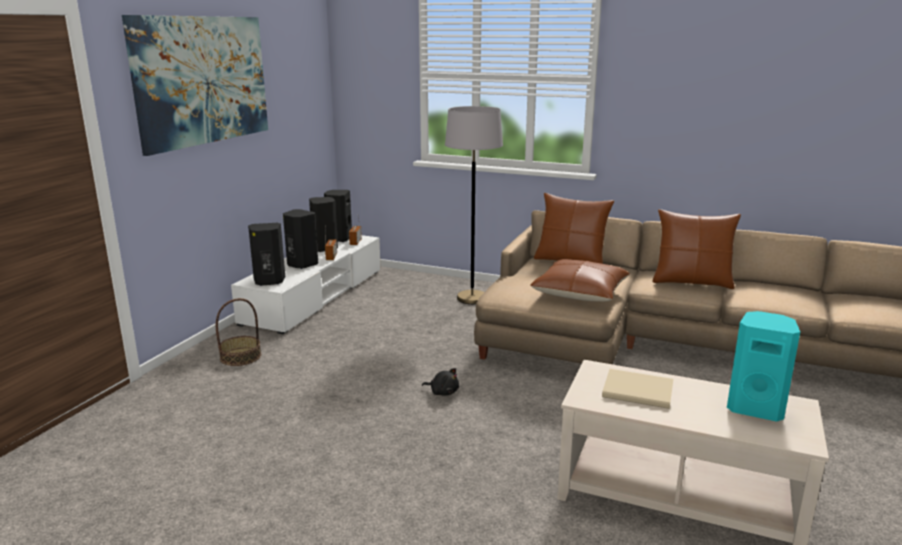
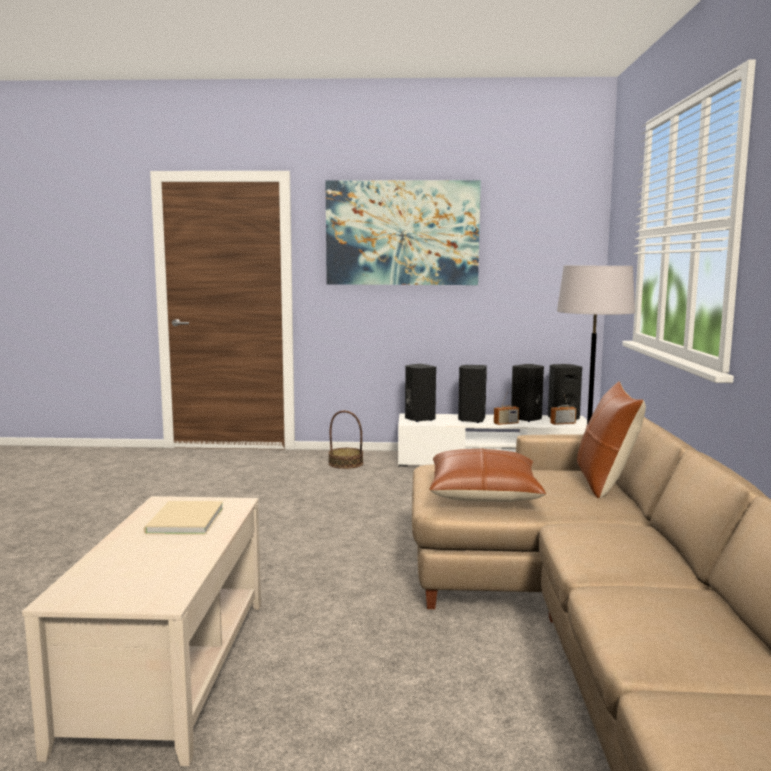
camera: 70 degrees right, 10 degrees down
(443, 392) = (335, 533): black plush toy -> none
(691, 282) = (631, 551): brown pillow -> none
(755, 408) = (149, 574): turquoise speaker -> none

